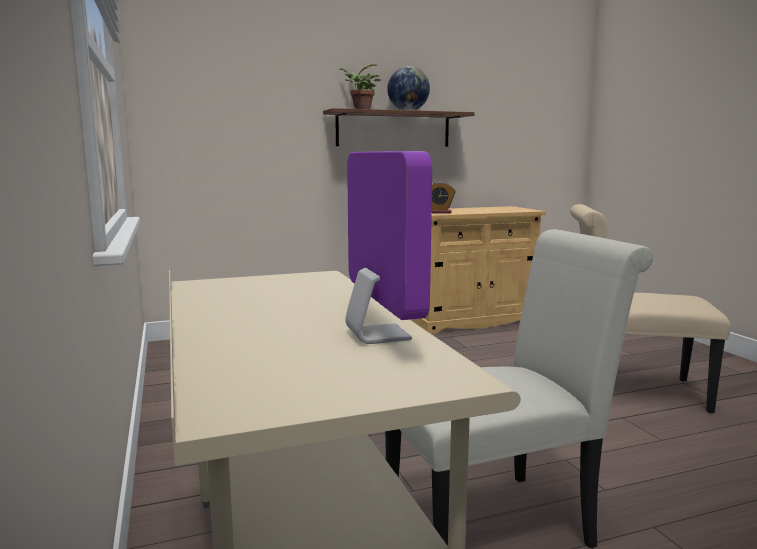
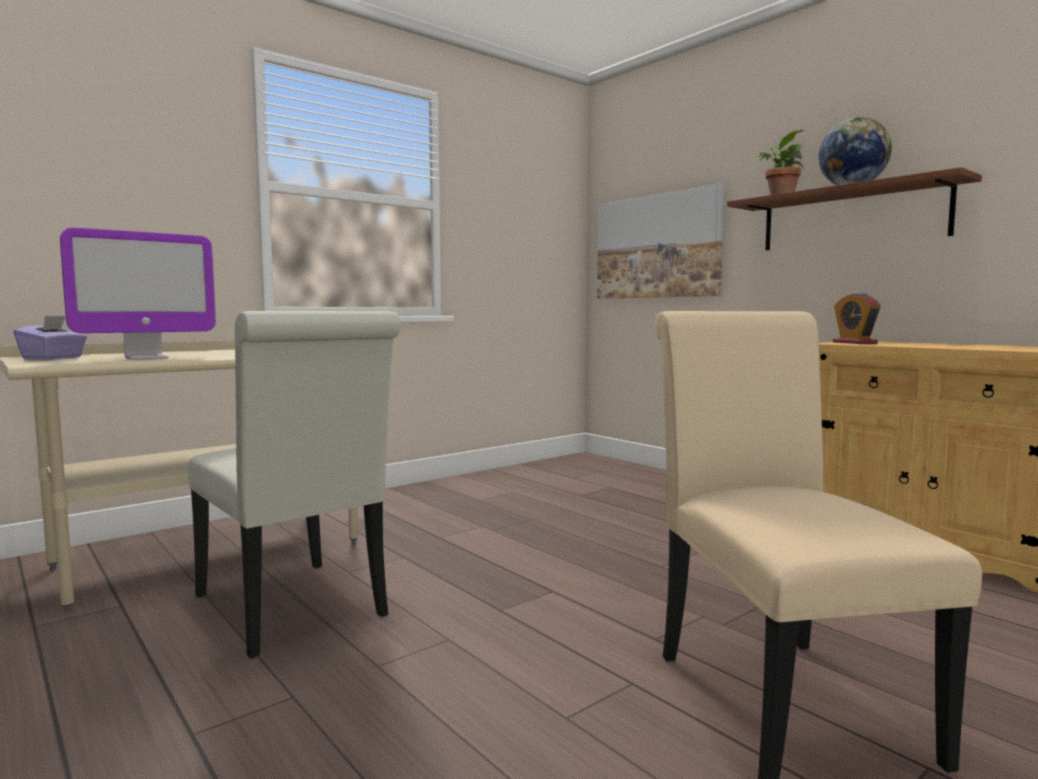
camera: 70 degrees right, 5 degrees down
(230, 134) = (657, 247): none -> picture
(321, 384) = (53, 358): none -> purple tissue box

